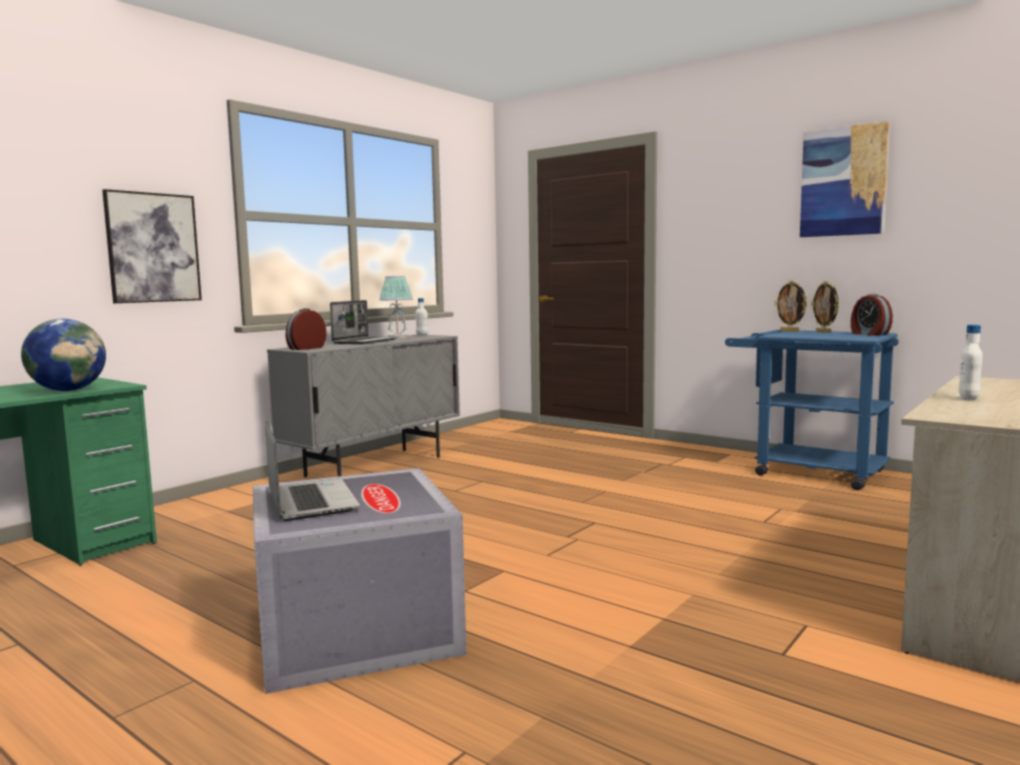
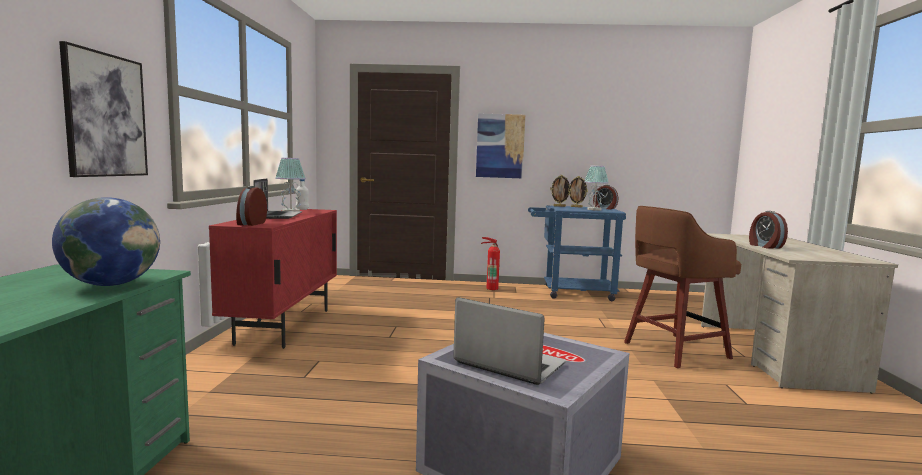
camera: 35 degrees left, 0 degrees up
(375, 466) = (285, 326): grey cabinet -> red cabinet
(689, 453) = (491, 288): none -> fire extinguisher
(814, 568) = (673, 350): none -> brown stool
(833, 336) = (594, 209): none -> table lamp
(843, 182) = (583, 116): picture -> picture (500, 146)
(968, 398) = (765, 246): white bottle -> alarm clock

